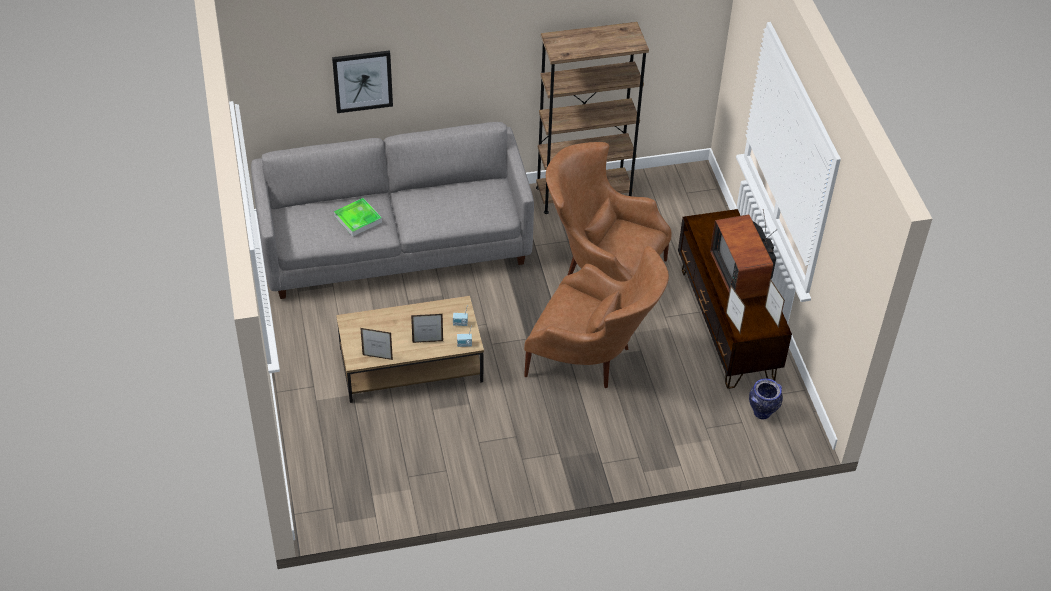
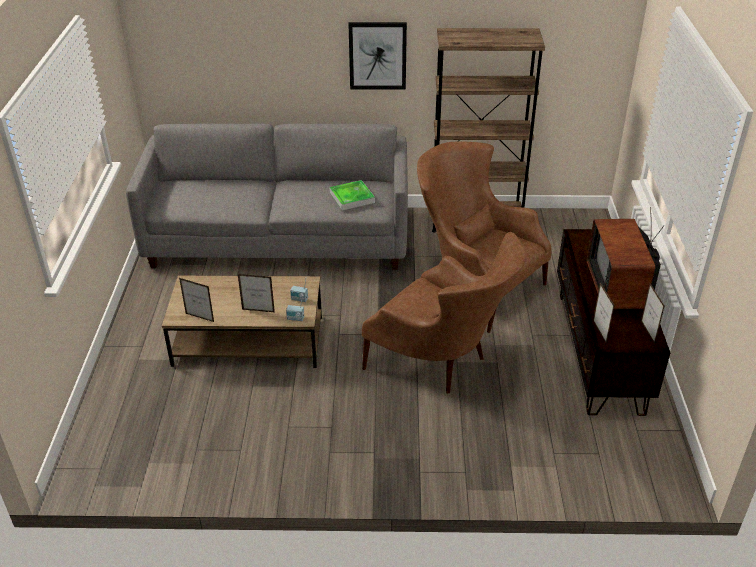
camera: 15 degrees right, 10 degrees down
(358, 219) = (233, 196): tray -> tray (352, 197)
(362, 81) = (257, 62): picture -> picture (377, 55)
(762, 412) = (625, 447): vase -> none

